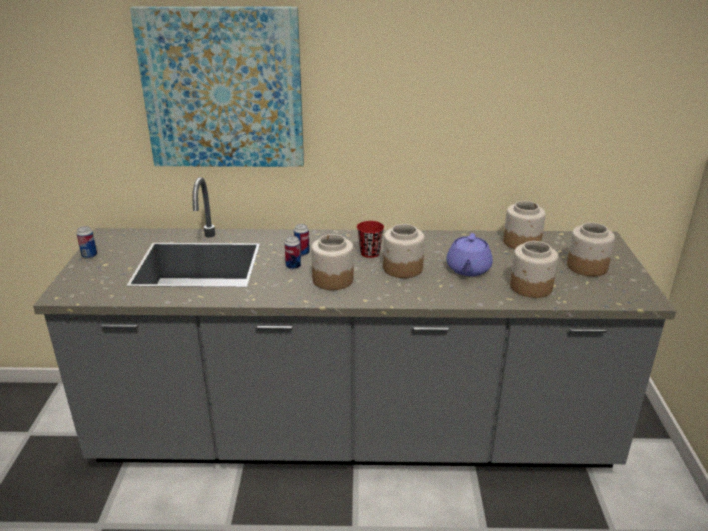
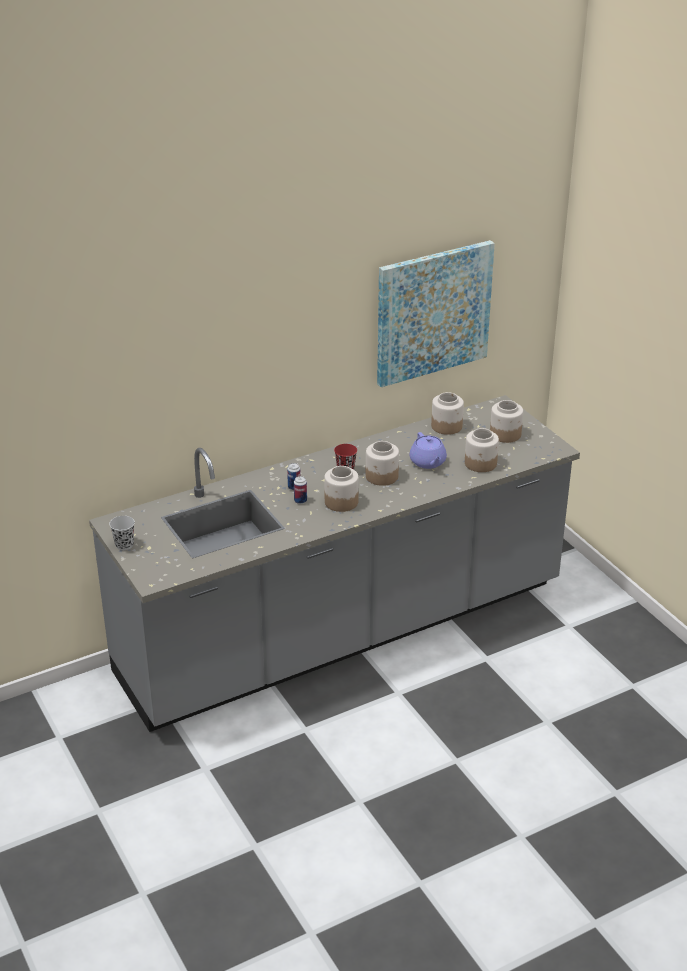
camera: 30 degrees left, 5 degrees up
(89, 255) = (124, 545): can -> black cup
(223, 89) = (202, 367): picture -> picture (433, 312)

